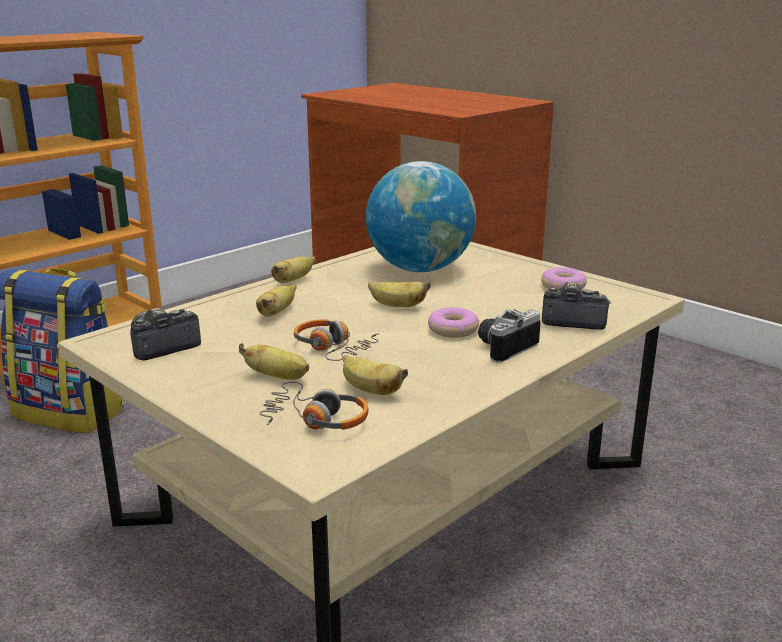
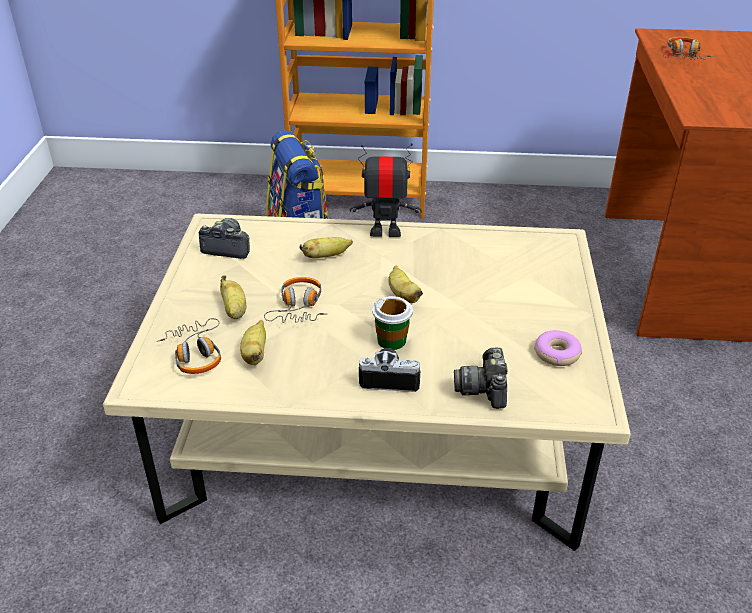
camera: 50 degrees right, 15 degrees up
(292, 281) = (385, 232): banana -> toy robot
(370, 97) = (683, 56): none -> headphones
(420, 269) = (490, 269): globe -> none
(453, 330) = (392, 340): donut -> cup
(572, 320) = (484, 389): camera -> camera turned 150 degrees counterclockwise

